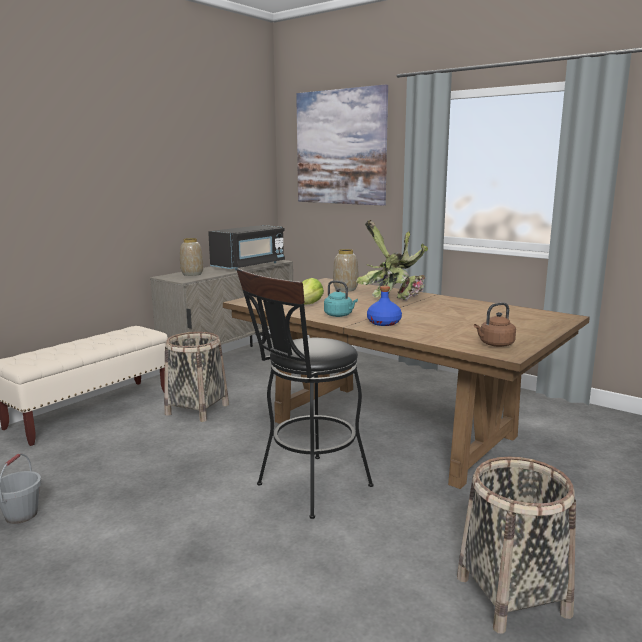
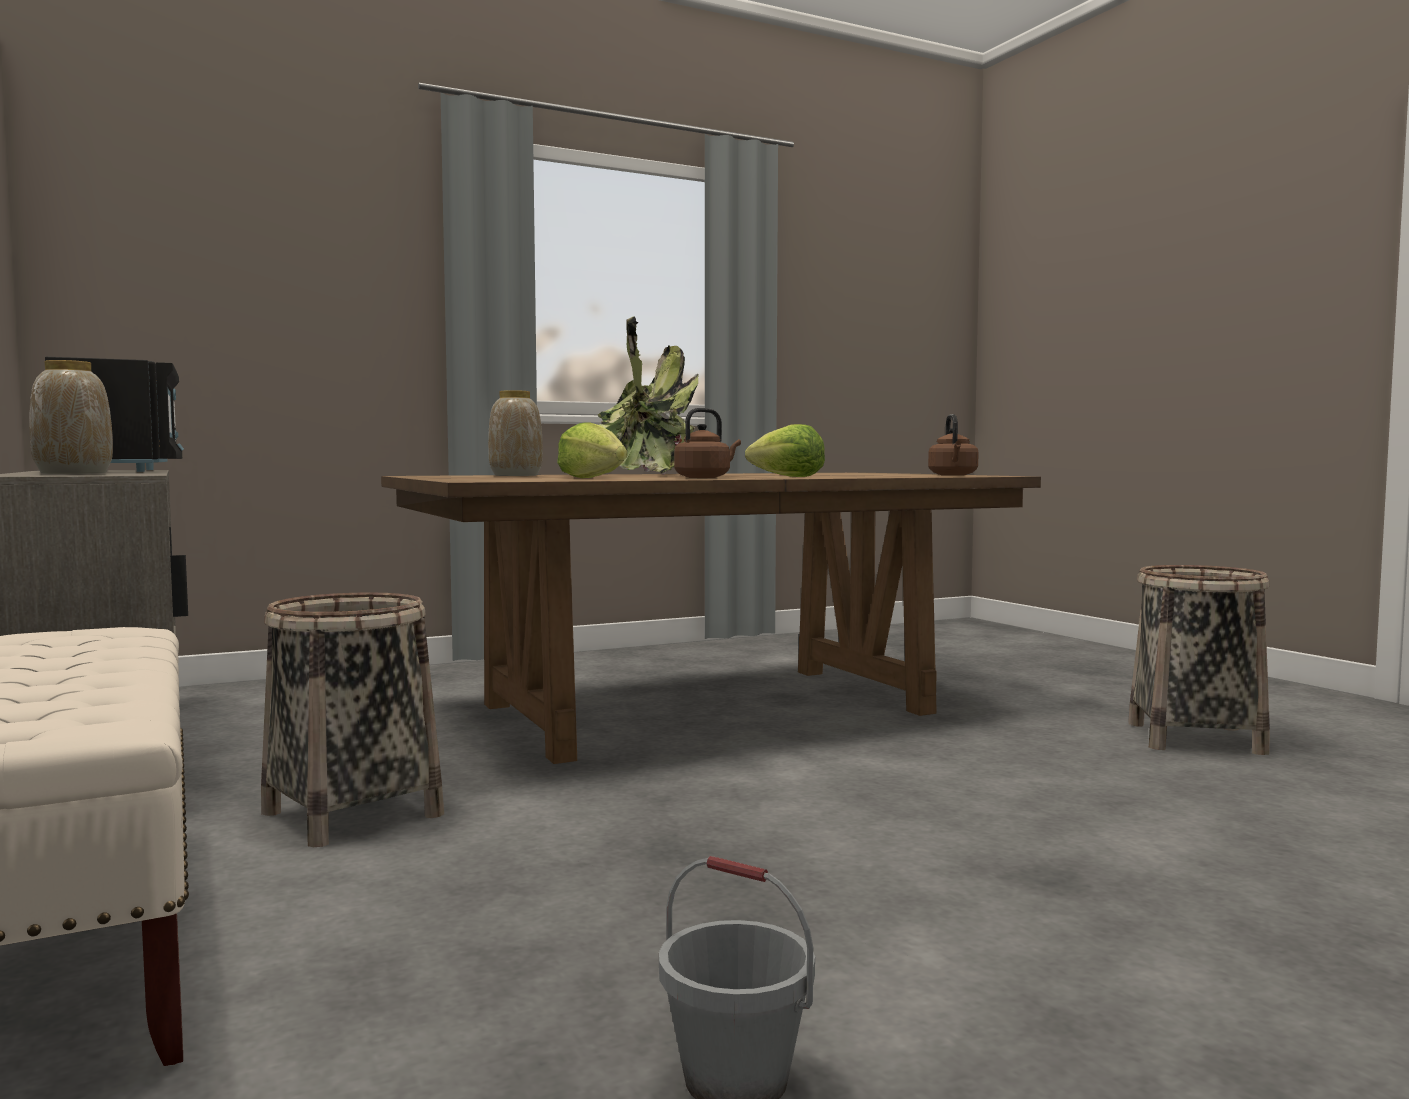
camera: 65 degrees left, 10 degrees down
(307, 488) = (864, 779): black stool -> none
(339, 315) = (705, 477): turquoise kettle -> brown kettle
(341, 147) = (251, 209): picture -> none
(383, 323) = (787, 476): blue bottle -> lettuce

